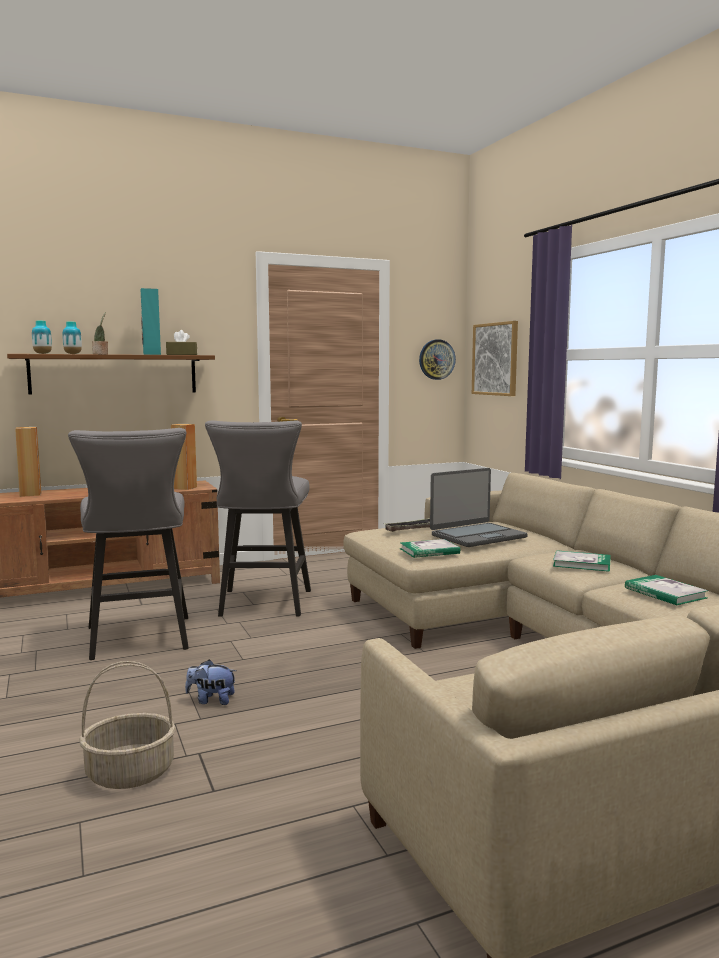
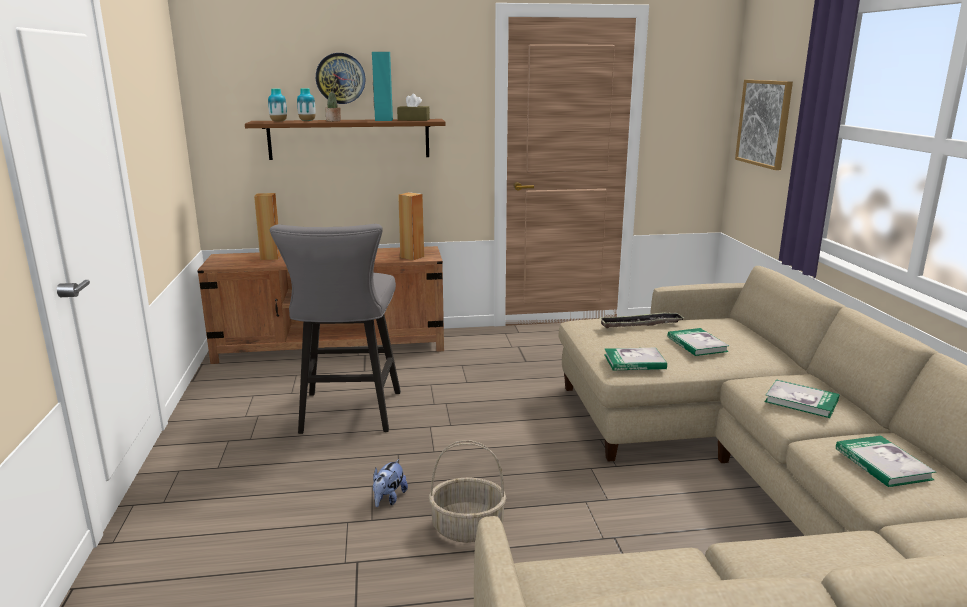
camera: 15 degrees right, 10 degrees up
(131, 772) = (292, 574): basket -> basket (468, 527)
(211, 700) = (388, 499): plush toy -> plush toy turned 90 degrees counterclockwise
(263, 605) = (475, 385): grey stool -> none
(436, 359) = (698, 118): wall clock -> wall clock (340, 78)
(477, 536) = (697, 344): laptop -> book

